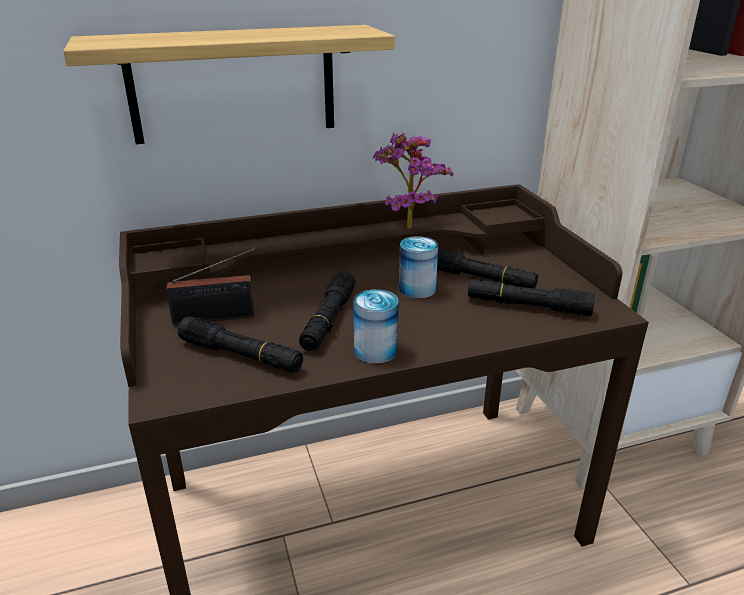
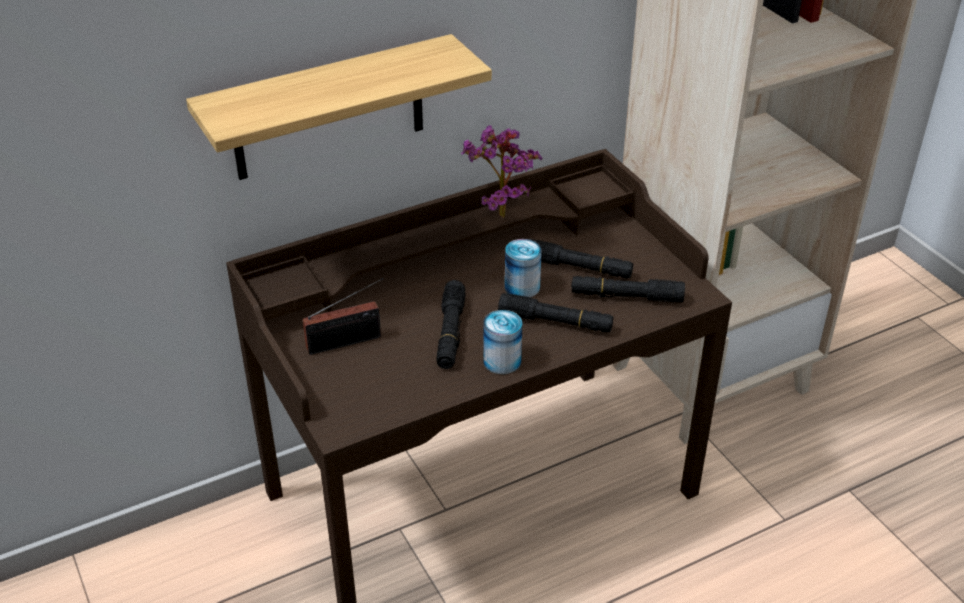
camera: 10 degrees left, 10 degrees up
(241, 356) = (387, 380): black flashlight -> black flashlight (555, 322)

